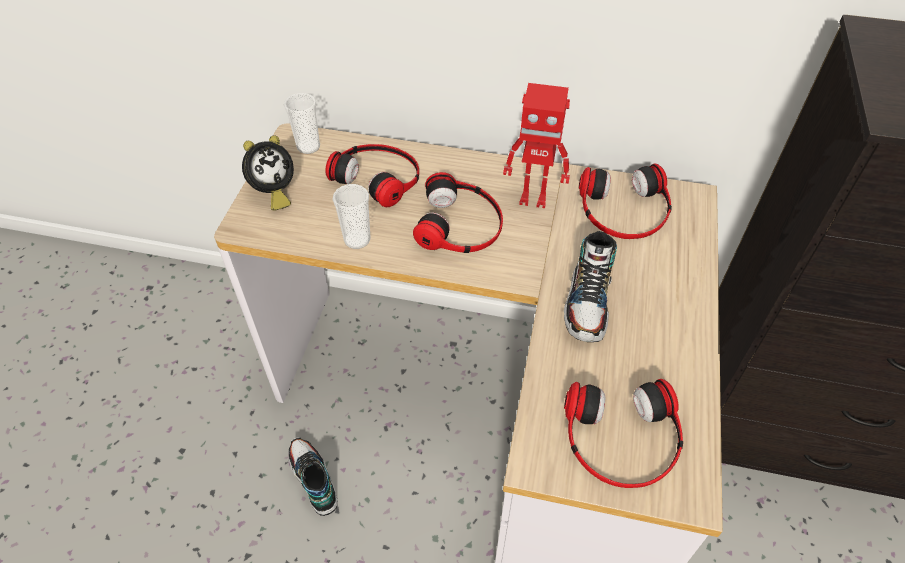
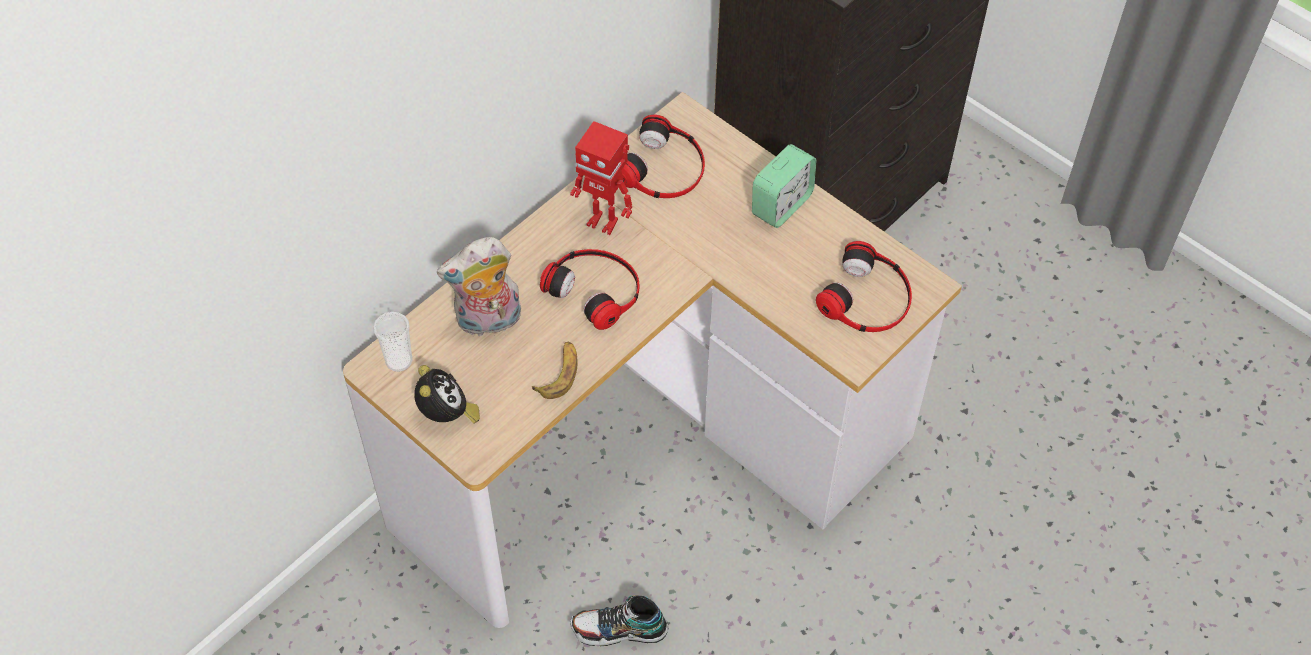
camera: 60 degrees left, 5 degrees up
(357, 239) = (559, 373): cup -> banana
(379, 176) = (488, 322): headphones -> plush toy
(533, 198) = (603, 222): toy robot -> toy robot turned 75 degrees clockwise
(588, 303) = (741, 249): shoe -> none
(667, 310) = (781, 205): none -> alarm clock

